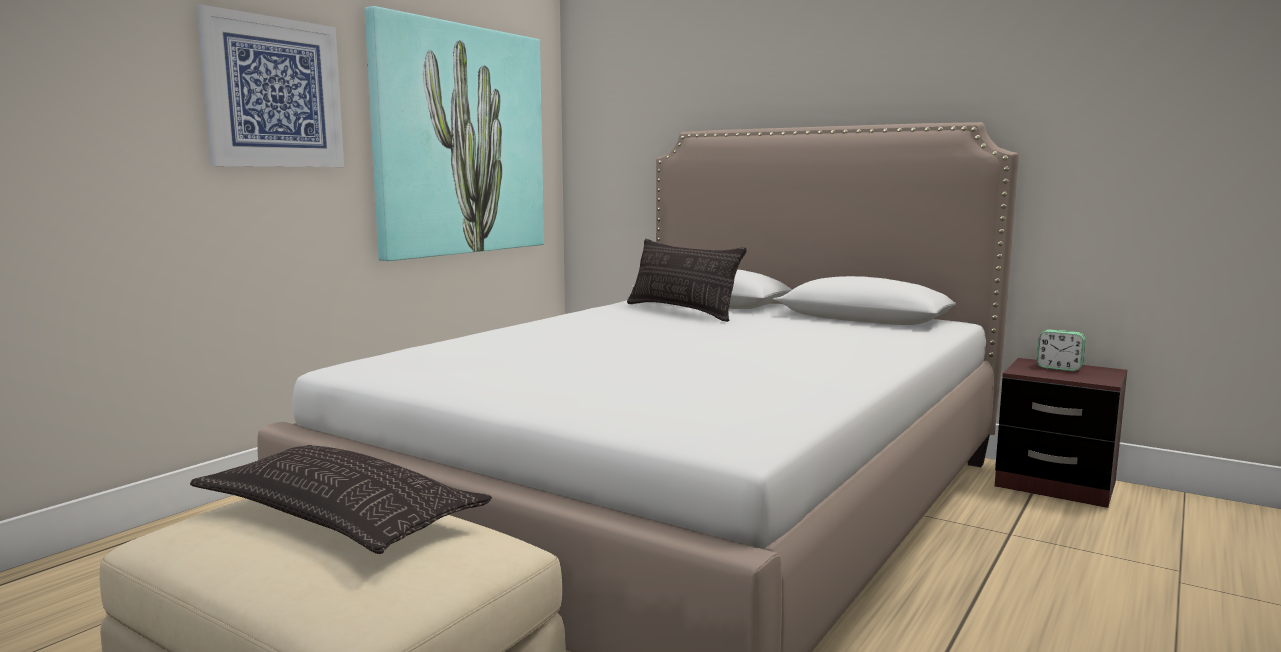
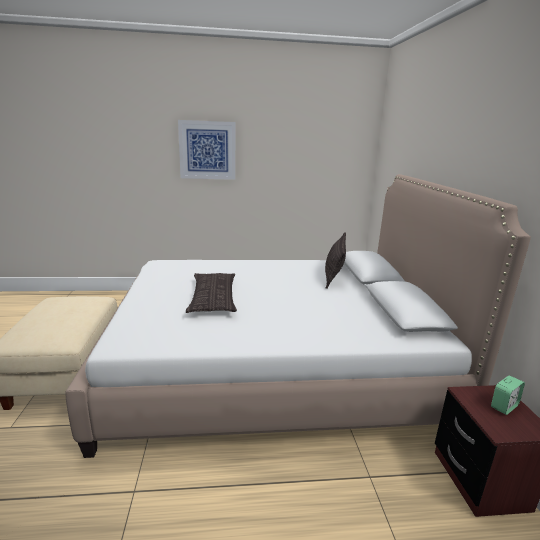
camera: 50 degrees right, 10 degrees up
(339, 515) = (71, 312): pillow -> pillow (213, 298)
(459, 141) = (301, 168): picture -> none
(1059, 368) = (504, 406): alarm clock -> alarm clock turned 120 degrees counterclockwise

